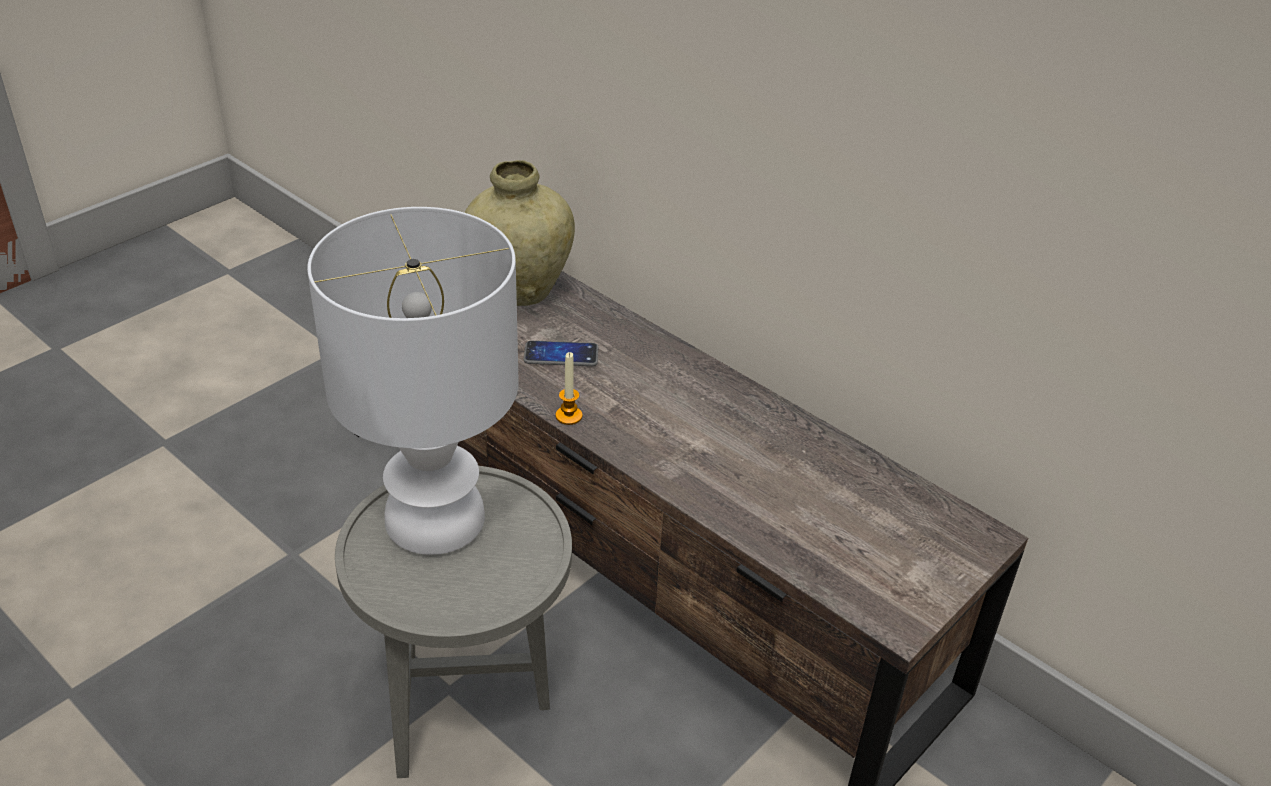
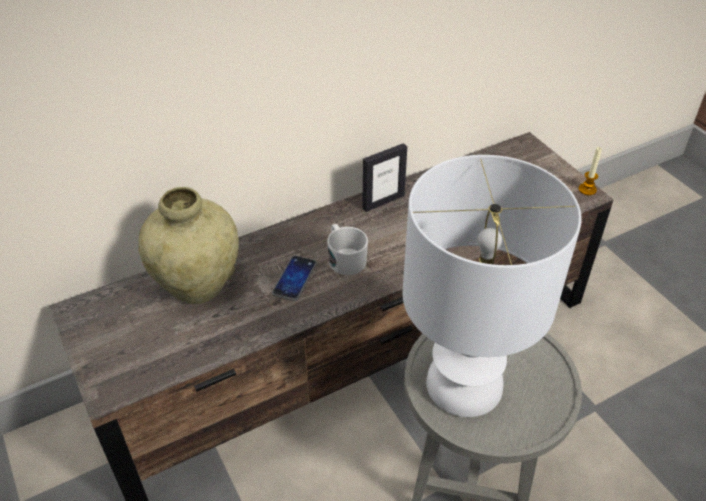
camera: 70 degrees left, 5 degrees up
(568, 416) = (367, 289): candle -> candle (587, 189)
(614, 388) = (345, 258): none -> white mug
(744, 401) = (383, 201): none -> picture frame

